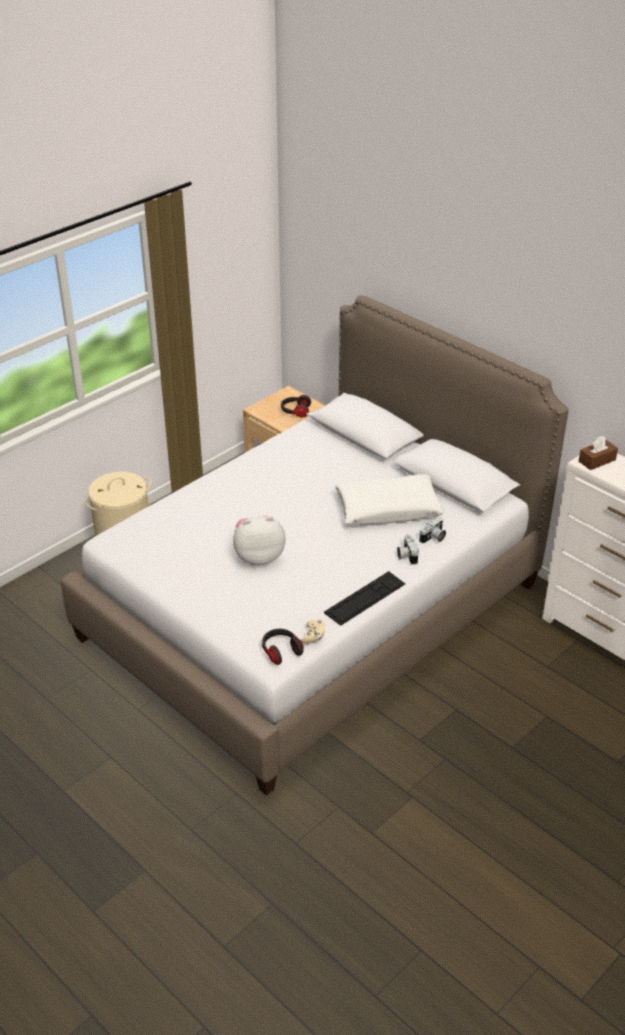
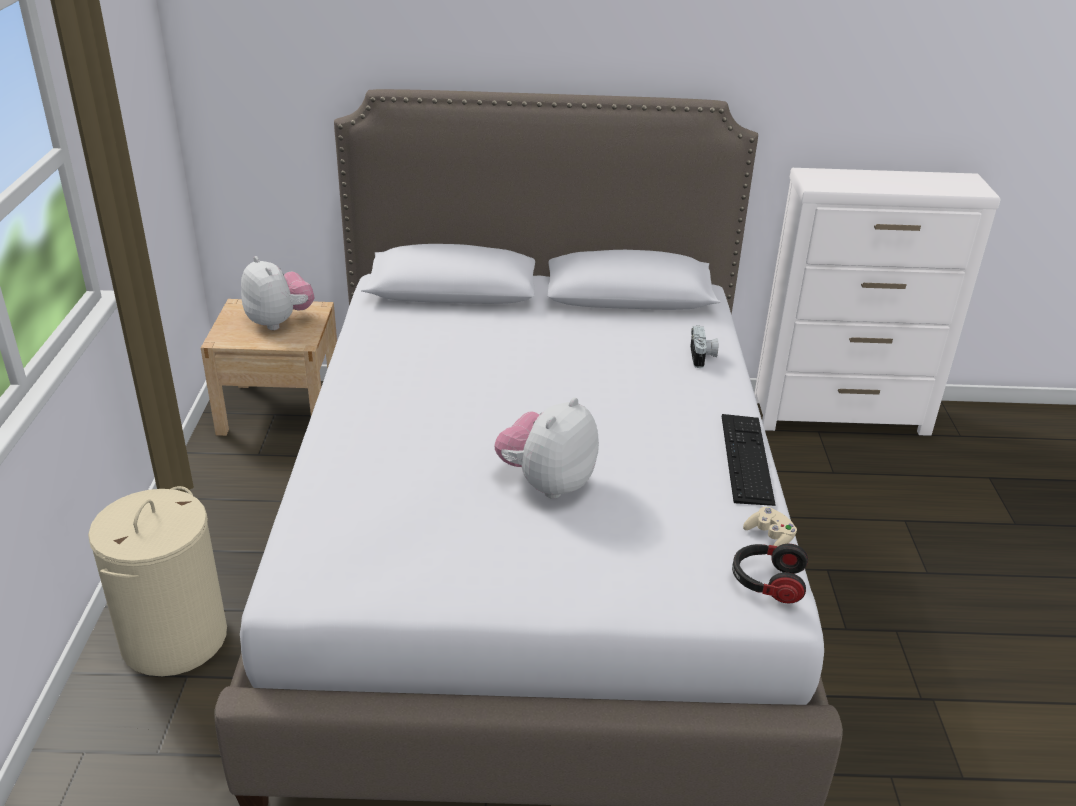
camera: 45 degrees left, 5 degrees down
(295, 411) = (279, 322): headphones -> plush toy
(388, 508) = (607, 351): white pillow -> none
(406, 555) = (708, 388): camera -> none
(597, 460) = (824, 180): brown tissue box -> none

